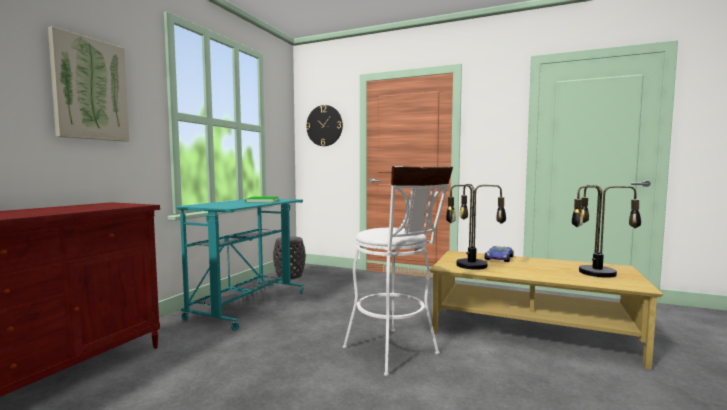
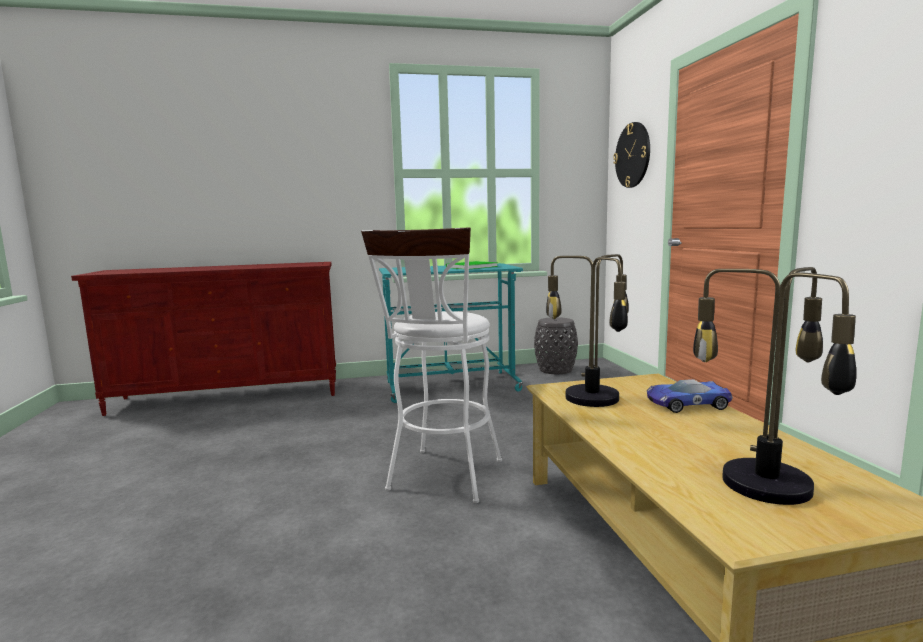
camera: 55 degrees right, 5 degrees up
(90, 89) = (313, 162): picture -> none

